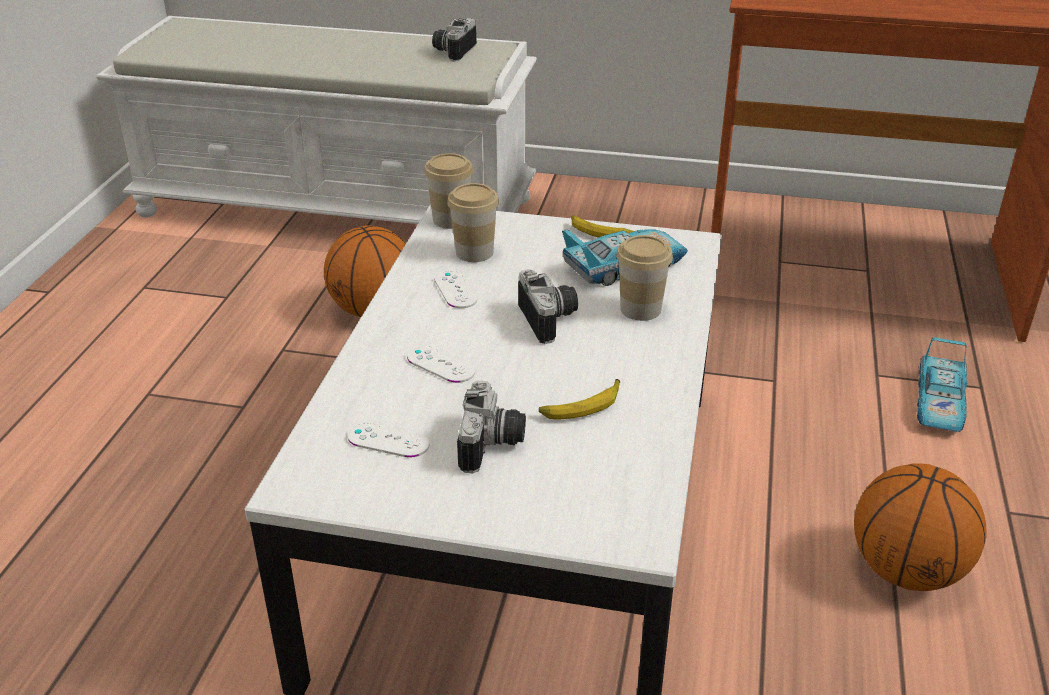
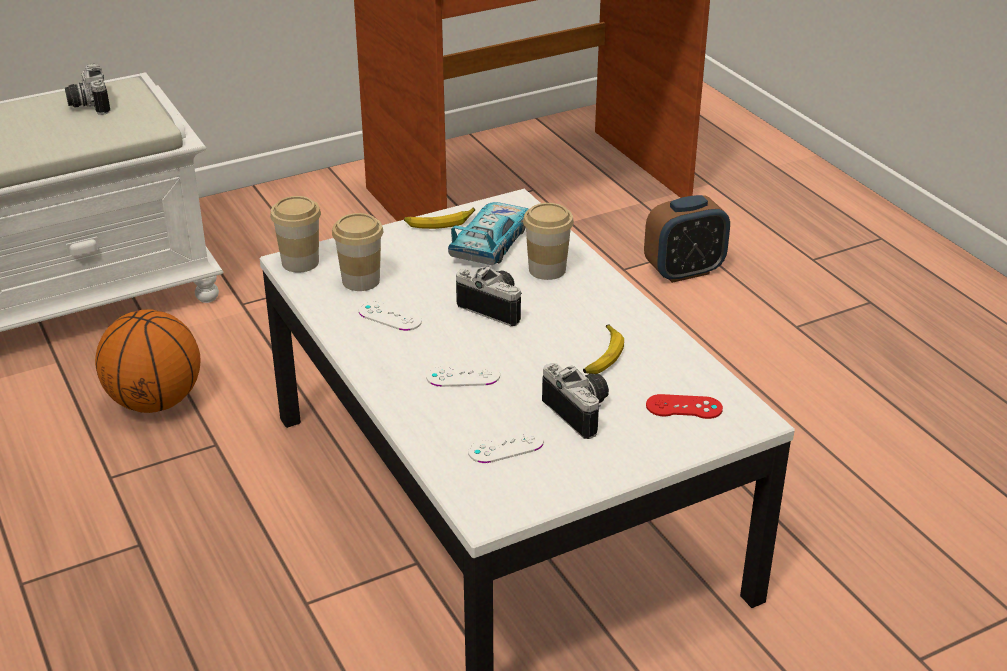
camera: 40 degrees left, 0 degrees up
(590, 492) = (684, 407): none -> red game controller
(906, 571) = (779, 396): basketball -> none
(939, 403) = (684, 271): toy car -> alarm clock

